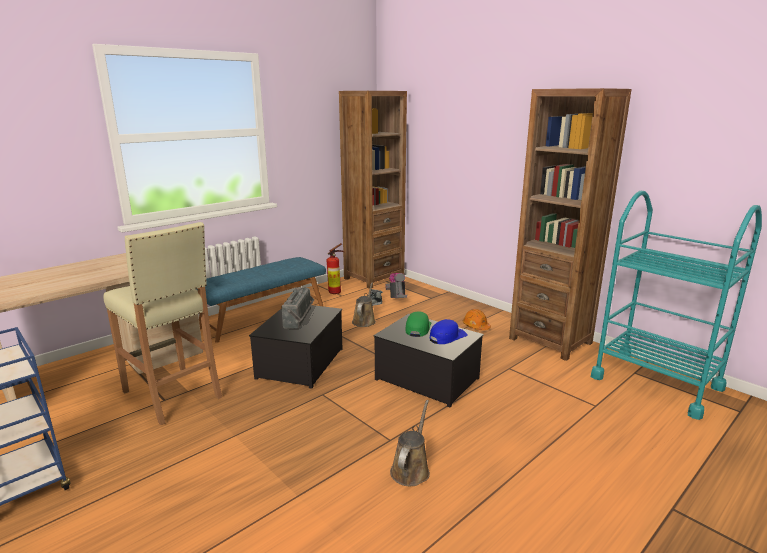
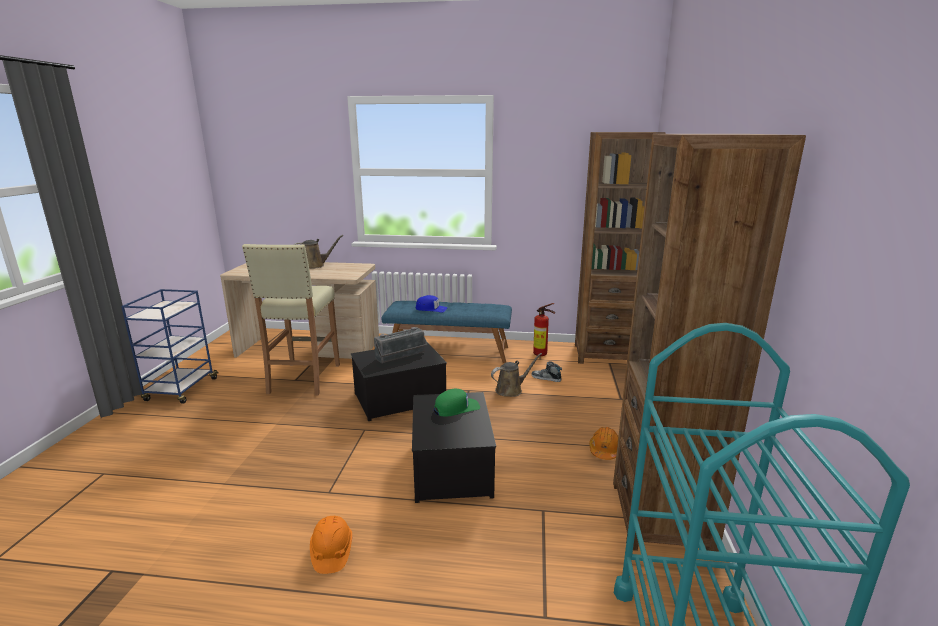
camera: 50 degrees right, 0 degrees up
(397, 298) = (584, 384): vacuum cleaner -> none
(411, 469) = (294, 523): brown watering can -> brown watering can (315, 265)
(447, 337) = (459, 429): blue cap -> blue cap (431, 309)
(467, 462) = (331, 552): none -> orange hard hat

